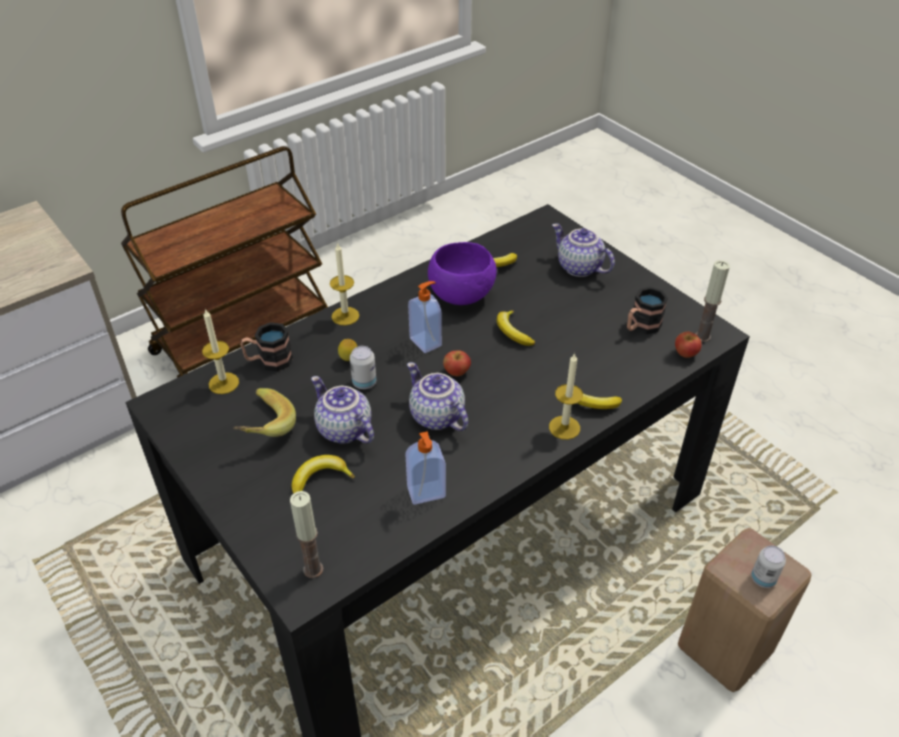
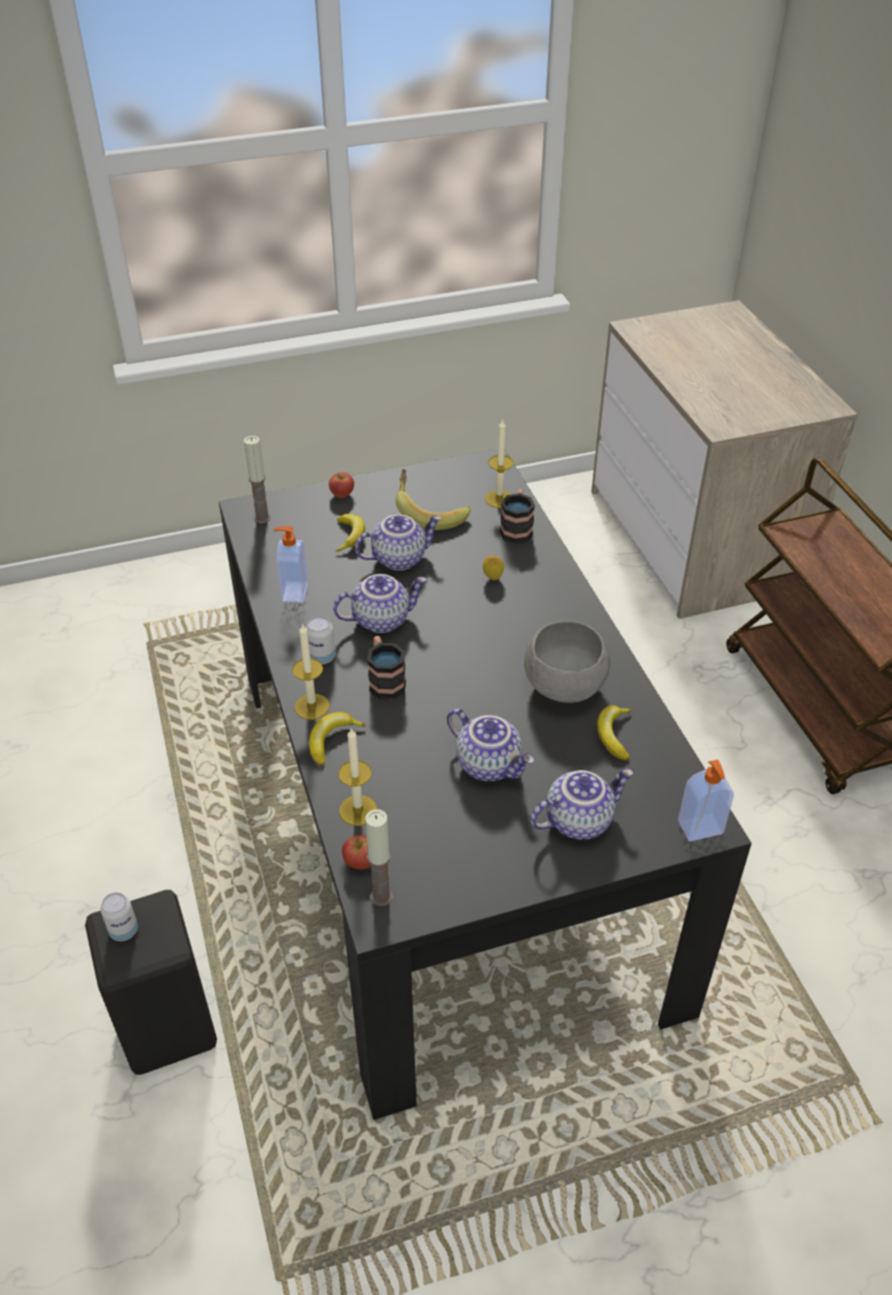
camera: 110 degrees right, 0 degrees up
(345, 316) = (564, 589): candle -> candle (358, 810)
(364, 383) = (454, 582): can -> can (322, 657)
(426, 341) = (494, 639): soap dispenser -> soap dispenser (701, 828)
(456, 372) = (436, 649): apple -> apple (342, 495)
(461, 294) = (565, 687): purple bowl -> grey bowl
(512, 332) = (477, 712): banana -> none
(558, 315) = (490, 764): none -> teapot
(641, 326) = (431, 838): mug -> mug (385, 680)
(725, 652) = (165, 1026): beige stool -> black stool

